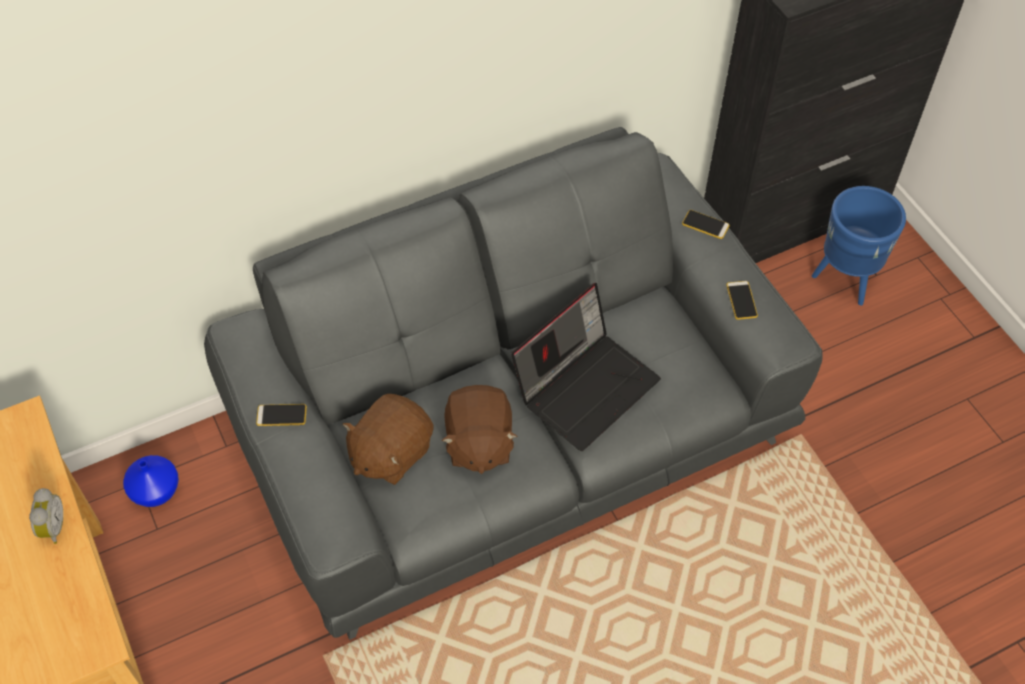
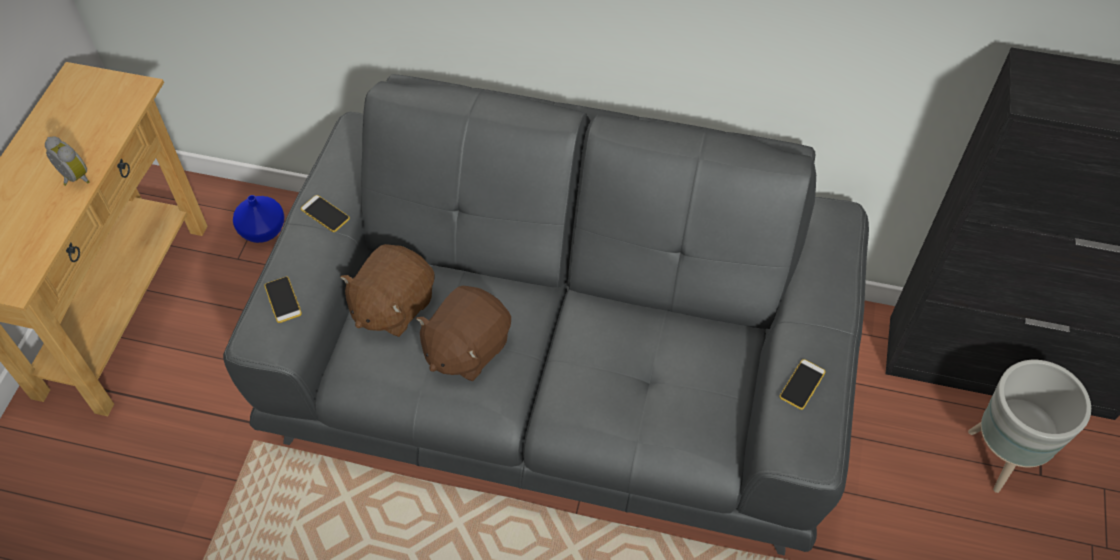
camera: 40 degrees right, 0 degrees up
(52, 528) = (73, 179): alarm clock -> alarm clock turned 90 degrees counterclockwise
(390, 453) = (392, 306): brown plush toy -> brown plush toy turned 45 degrees counterclockwise
(586, 386) = (601, 365): laptop -> none
(705, 225) = (836, 294): phone -> phone (283, 300)
(844, 281) = (999, 458): blue planter -> grey planter

